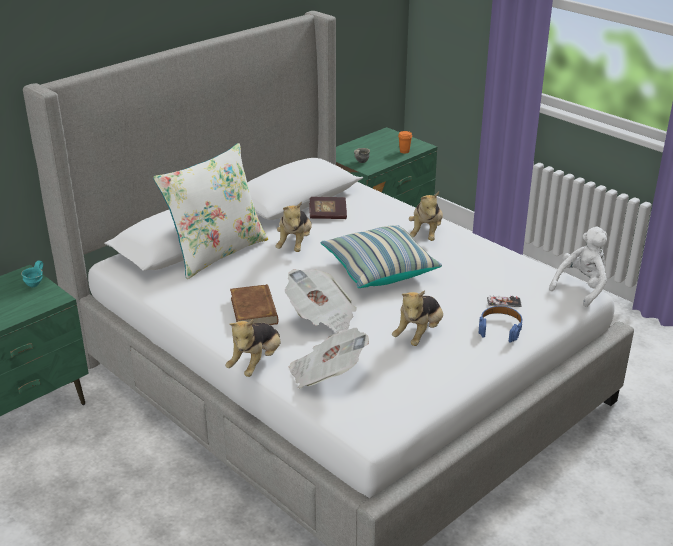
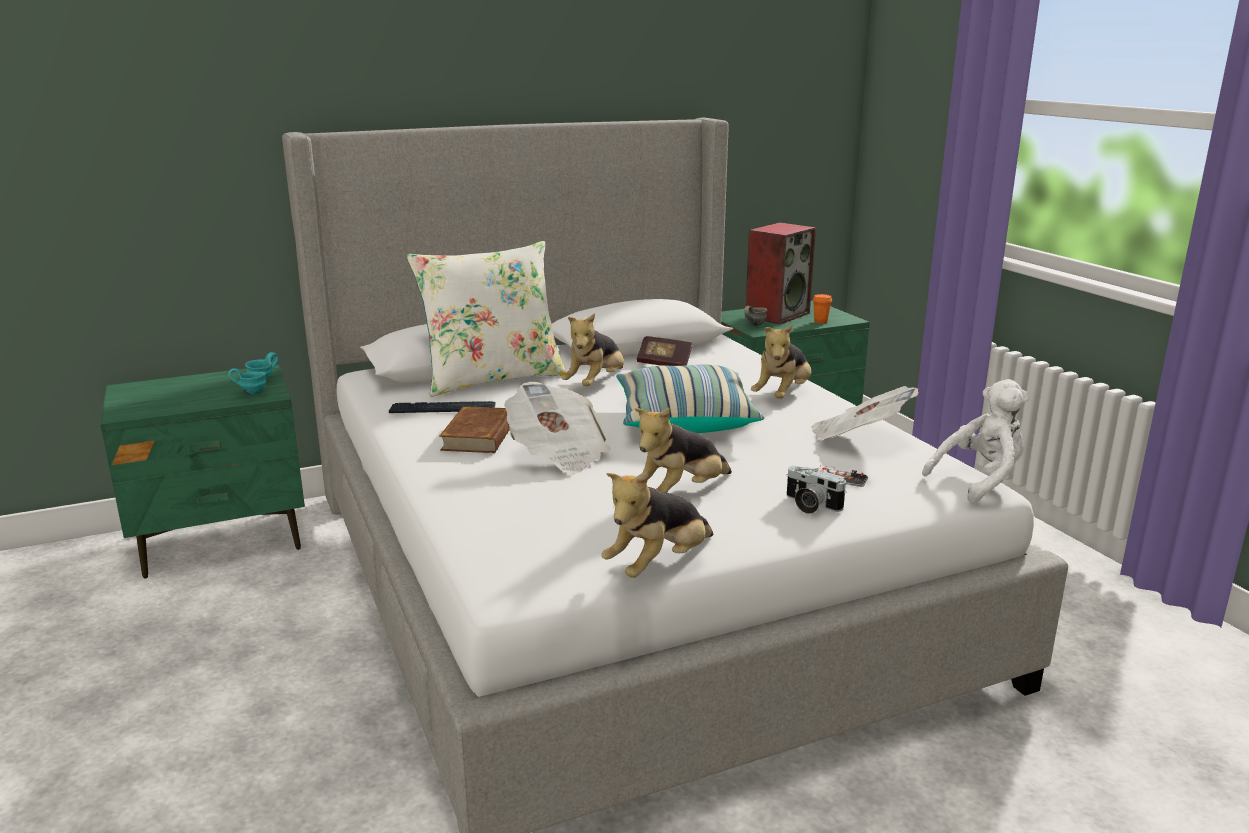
camera: 20 degrees right, 10 degrees down
(39, 299) = (251, 393): none -> turquoise mug
(206, 290) = (443, 409): none -> keyboard
(256, 363) = (427, 487): plush toy -> plush toy (659, 565)
(326, 374) = (507, 514): newspaper -> newspaper (858, 439)
(369, 148) = (777, 314): none -> speaker
(500, 328) = (810, 505): blue headphones -> camera

